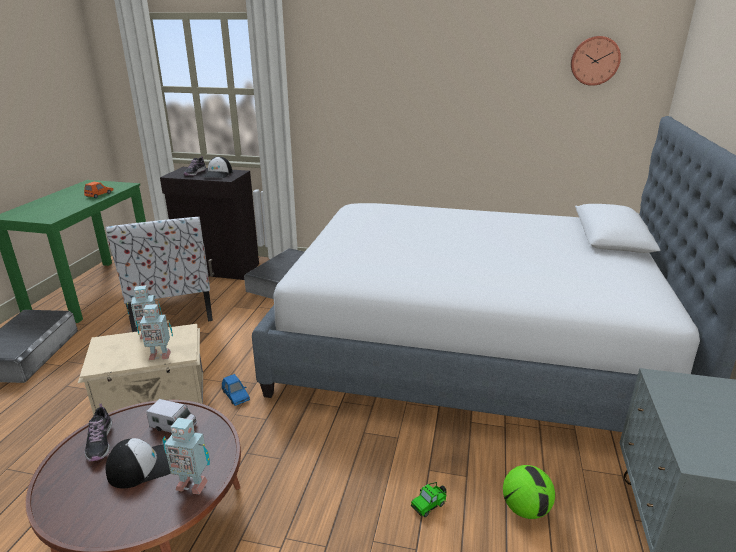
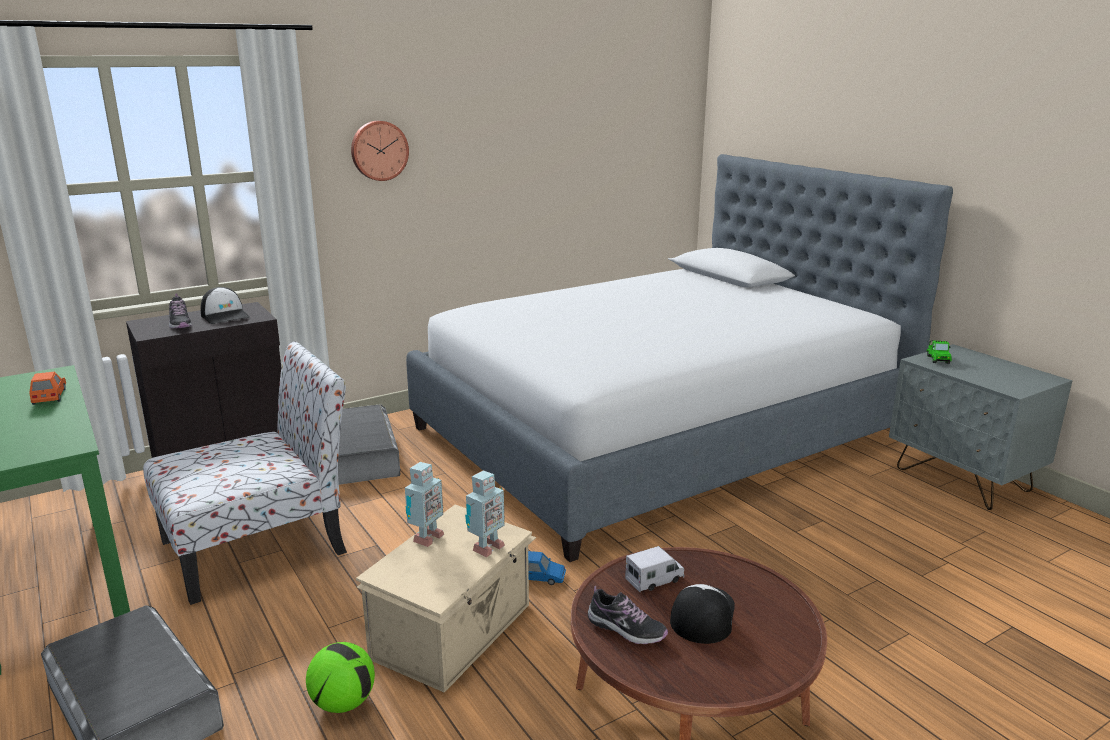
camera: 45 degrees left, 5 degrees down
(172, 308) = (259, 546): chair -> chair turned 60 degrees counterclockwise
(192, 483) = (765, 598): toy robot -> none
(429, 505) = (836, 551): toy car -> toy car (937, 359)
(525, 509) = (885, 517): football -> football (343, 703)
(594, 60) = (643, 105): wall clock -> wall clock (379, 150)

